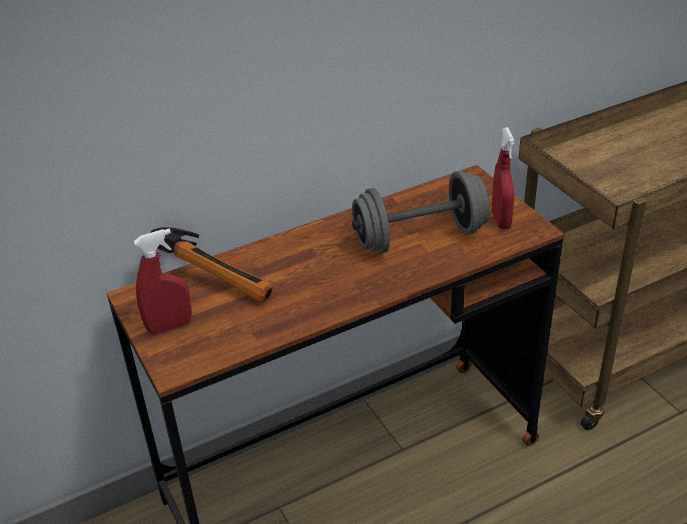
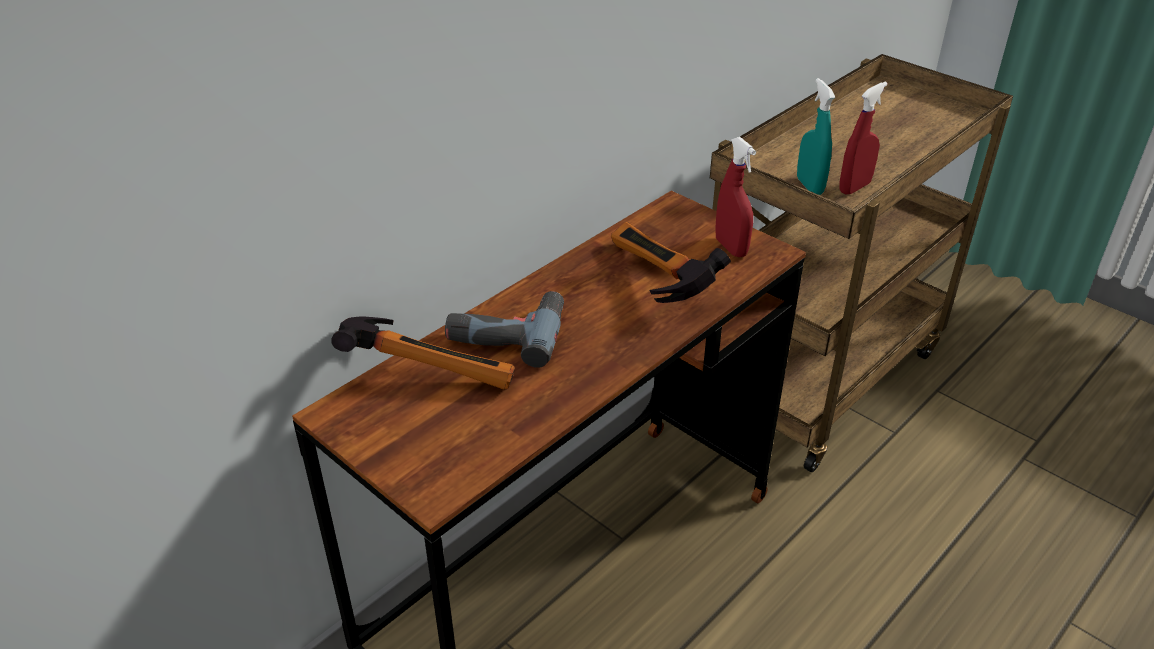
camera: 20 degrees left, 0 degrees up
(169, 326) = (400, 442): red spray bottle -> red spray bottle (854, 187)
(287, 258) = (507, 331): none -> power drill
(420, 237) = (651, 281): grey dumbbell -> hammer
(601, 178) = (809, 186): none -> turquoise spray bottle

